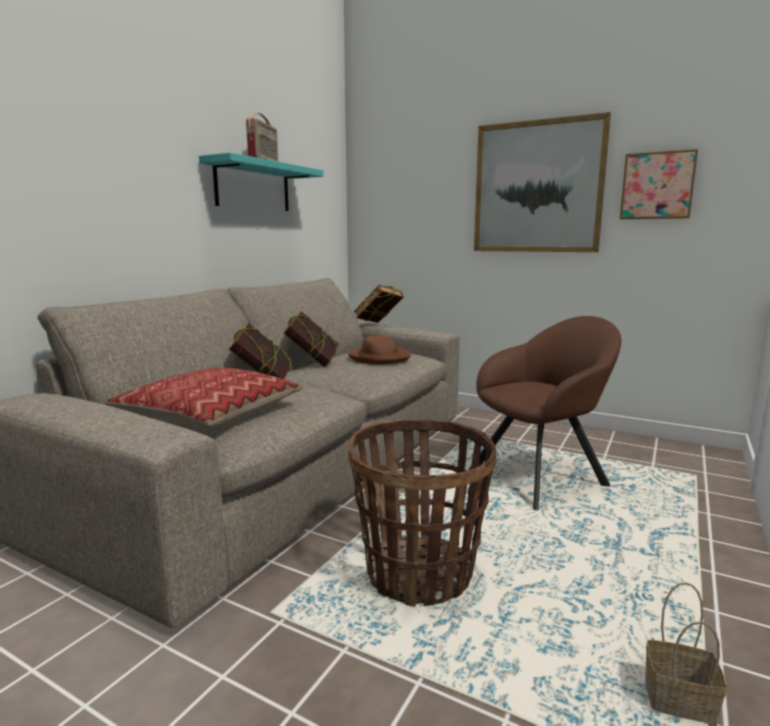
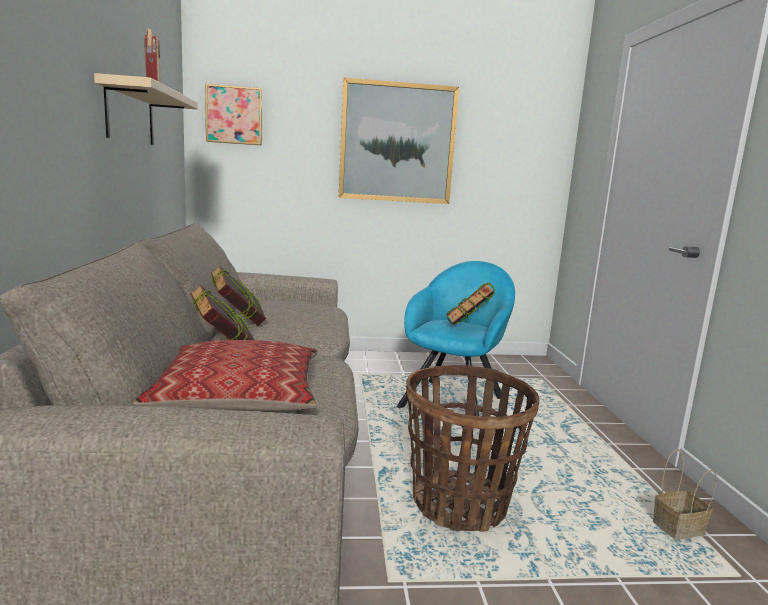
camera: 35 degrees left, 0 degrees up
(253, 187) = (130, 115): turquoise shelf -> beige shelf
(378, 325) = (254, 274): book -> book (468, 328)
(379, 358) = (292, 310): brown hat -> none
(542, 477) = (454, 401): brown armchair -> turquoise armchair
(657, 186) = (492, 152): picture -> picture (234, 115)

